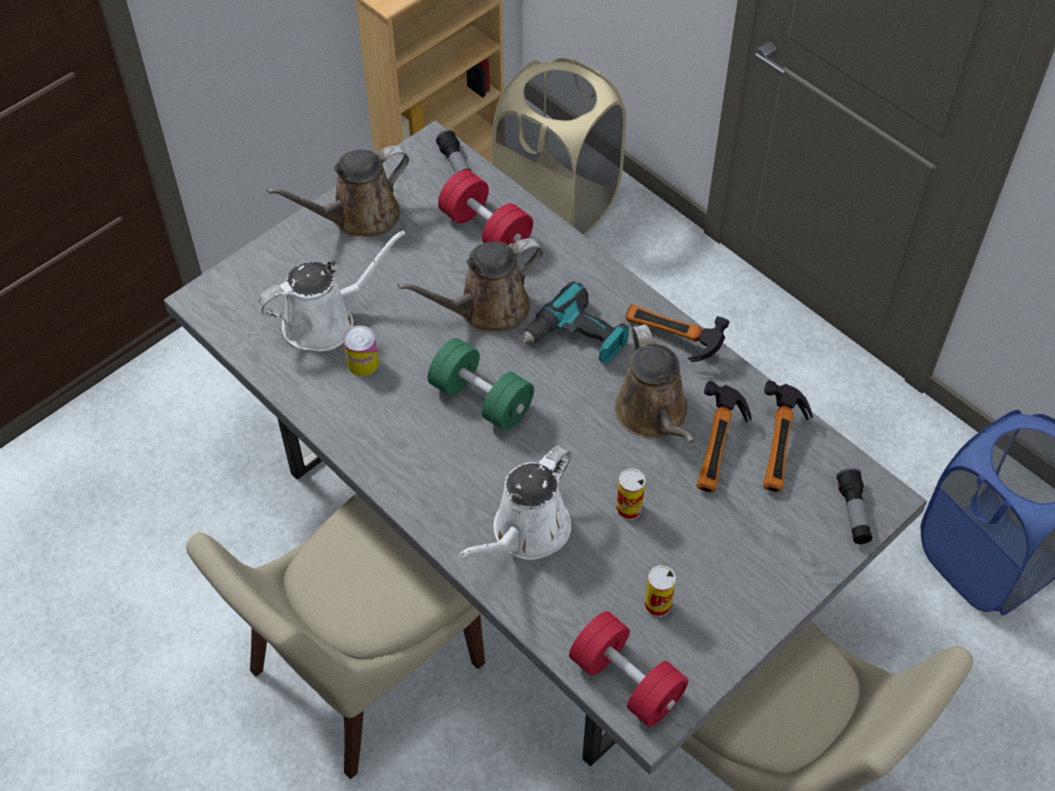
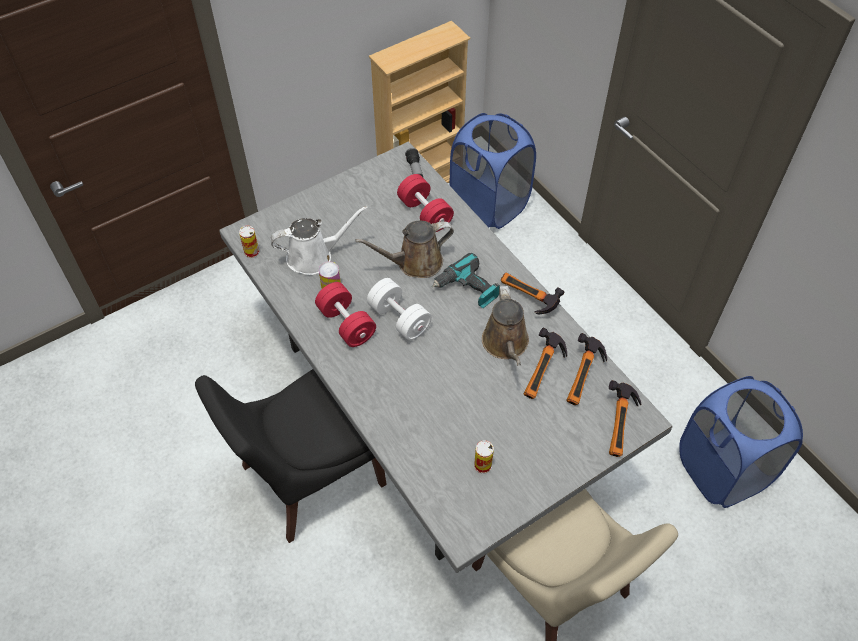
camera: 10 degrees right, 0 degrees up
(359, 217) = (348, 195): brown watering can -> none
(360, 673) = (308, 478): beige chair -> black chair
(481, 399) = (399, 318): green dumbbell -> white dumbbell
(526, 533) = (409, 407): white watering can -> none
(557, 204) = (489, 205): beige laundry basket -> blue laundry basket
(626, 681) = (452, 511): red dumbbell -> red dumbbell (346, 324)
(629, 509) = (477, 401): can -> can (251, 252)
(853, 513) = (622, 426): flashlight -> hammer

